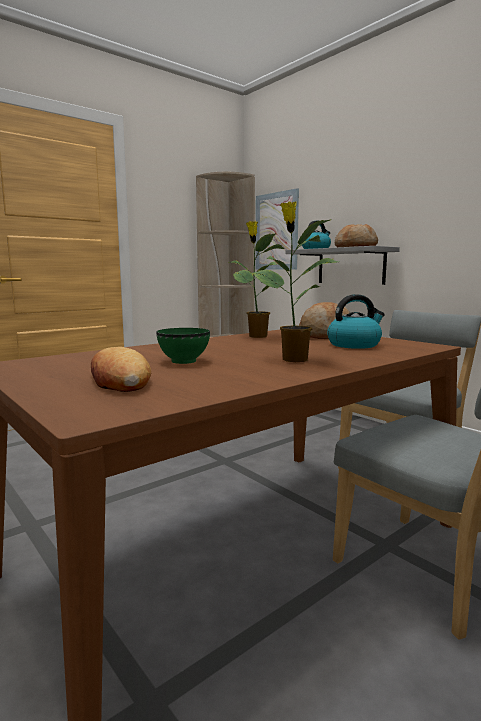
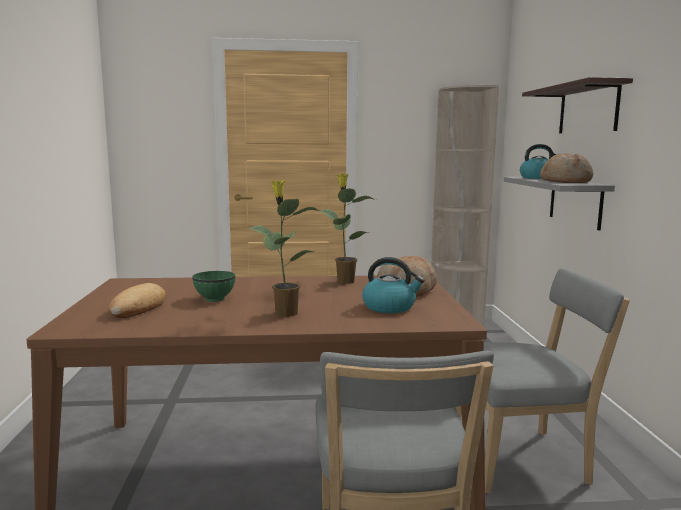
camera: 35 degrees right, 0 degrees up
(276, 231) = (524, 149): picture -> none
(359, 190) = (588, 109): none -> shelf

